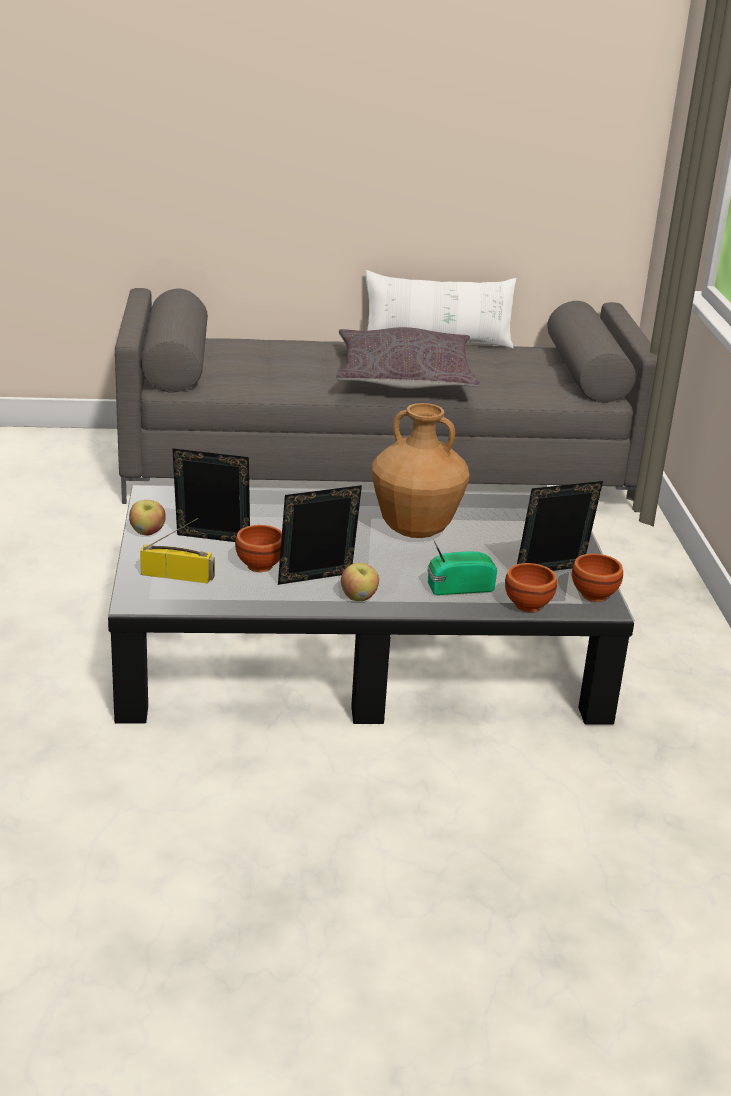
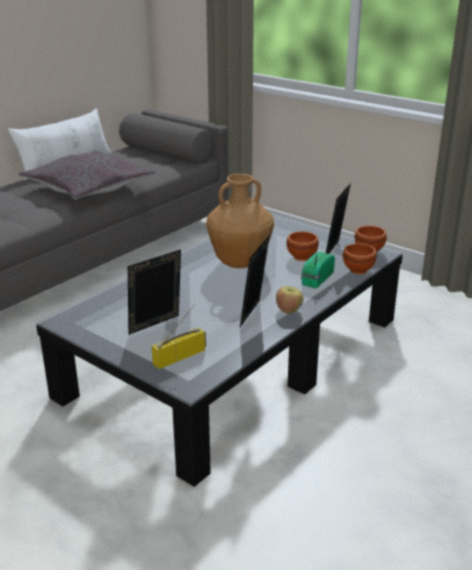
camera: 45 degrees left, 0 degrees up
(147, 532) = (108, 343): apple -> none
(258, 566) = (208, 324): brown bowl -> brown bowl (301, 257)

